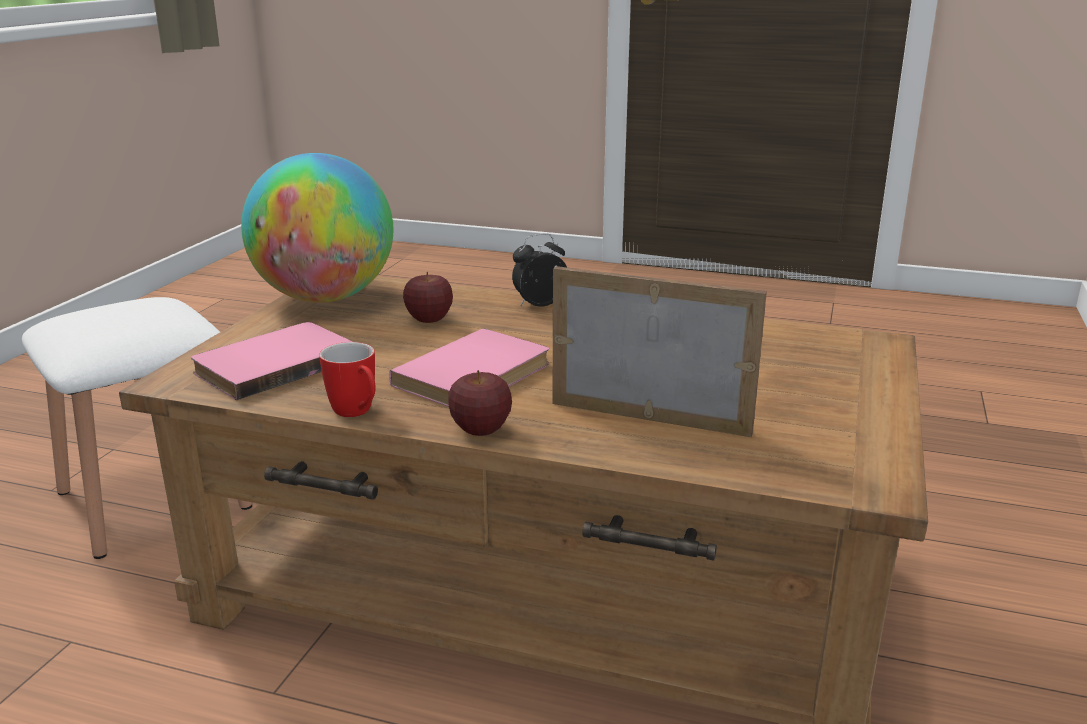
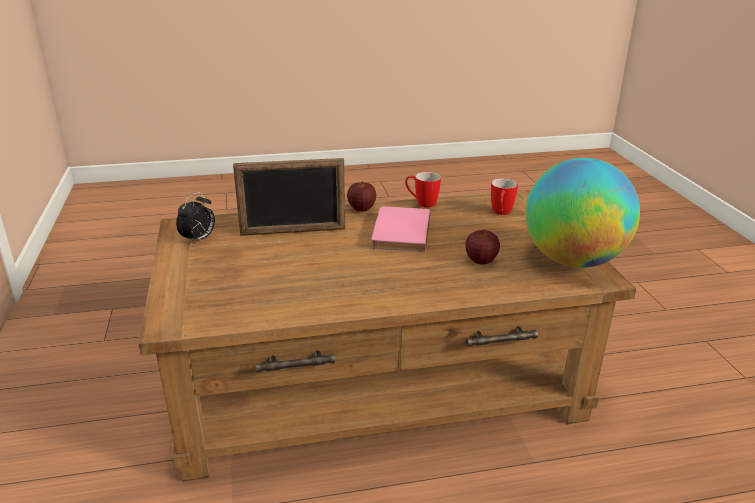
camera: 150 degrees right, 5 degrees up
(154, 499) = (647, 355): white stool -> none
(273, 364) = (501, 213): pink book -> mug
(539, 304) = (434, 295): alarm clock -> alarm clock (198, 239)

